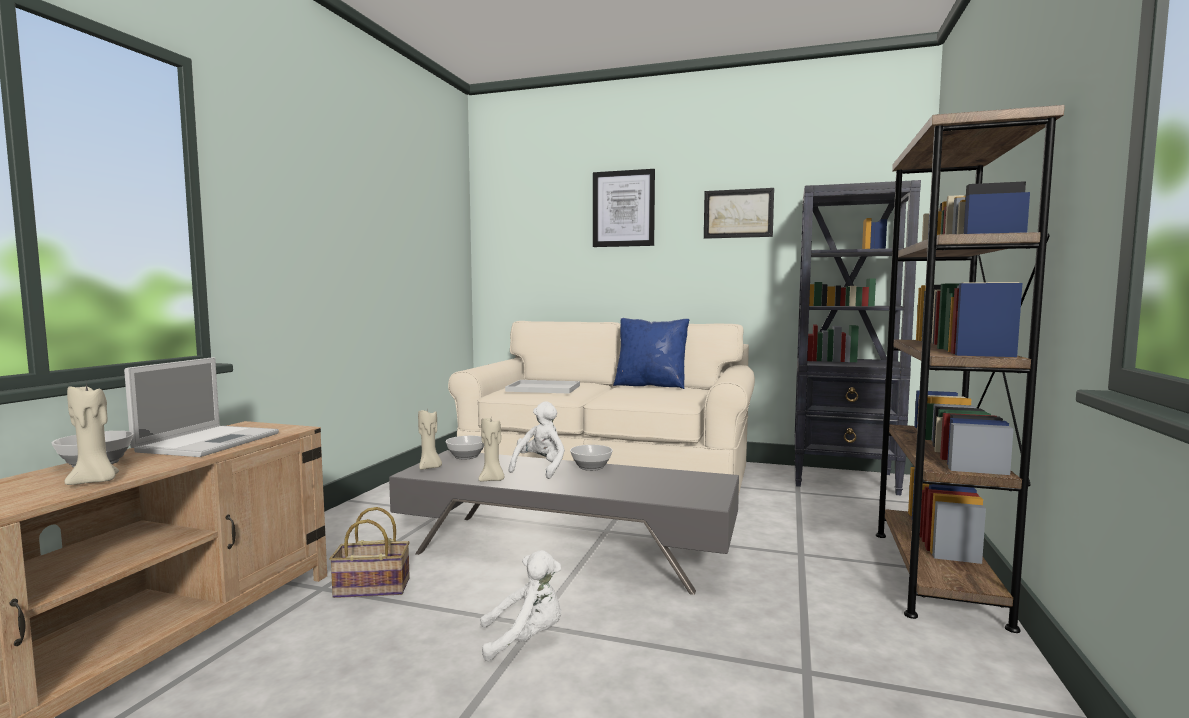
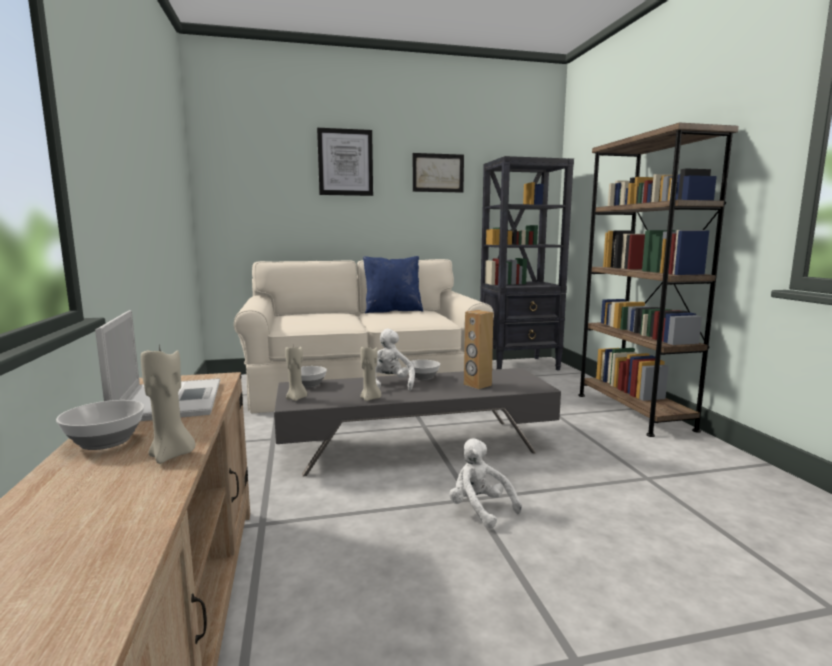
camera: 30 degrees left, 5 degrees up
(370, 588) = (307, 511): basket -> none
(525, 639) = (480, 509): white plush toy -> white plush toy turned 90 degrees counterclockwise
(545, 388) = (319, 320): white tray -> none
(634, 486) = (477, 385): none -> brown speaker

